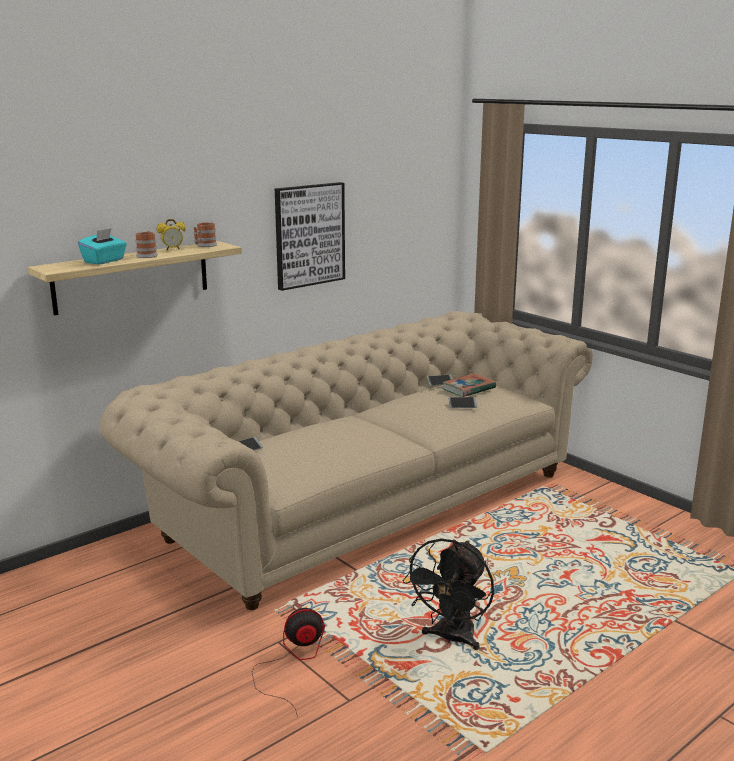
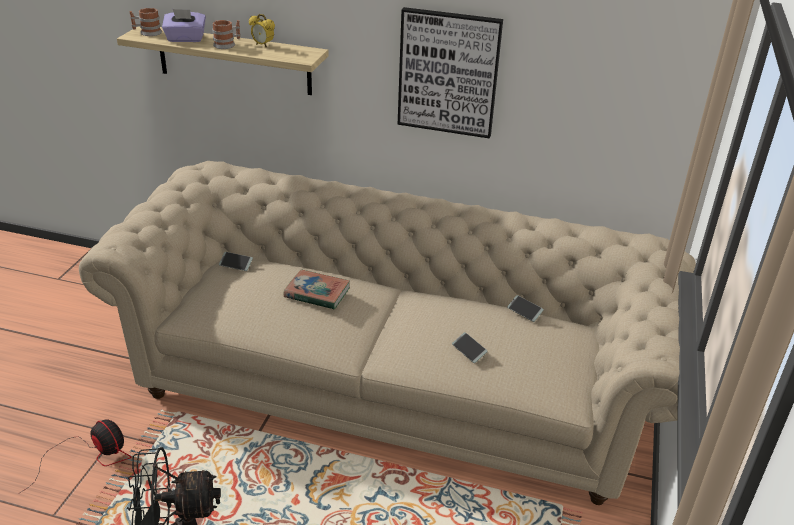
camera: 55 degrees right, 15 degrees up
(104, 261) = (185, 39): turquoise tissue box -> purple tissue box
(204, 245) = (296, 51): mug -> mug (147, 32)
(468, 389) = (523, 337): book -> book (317, 293)

